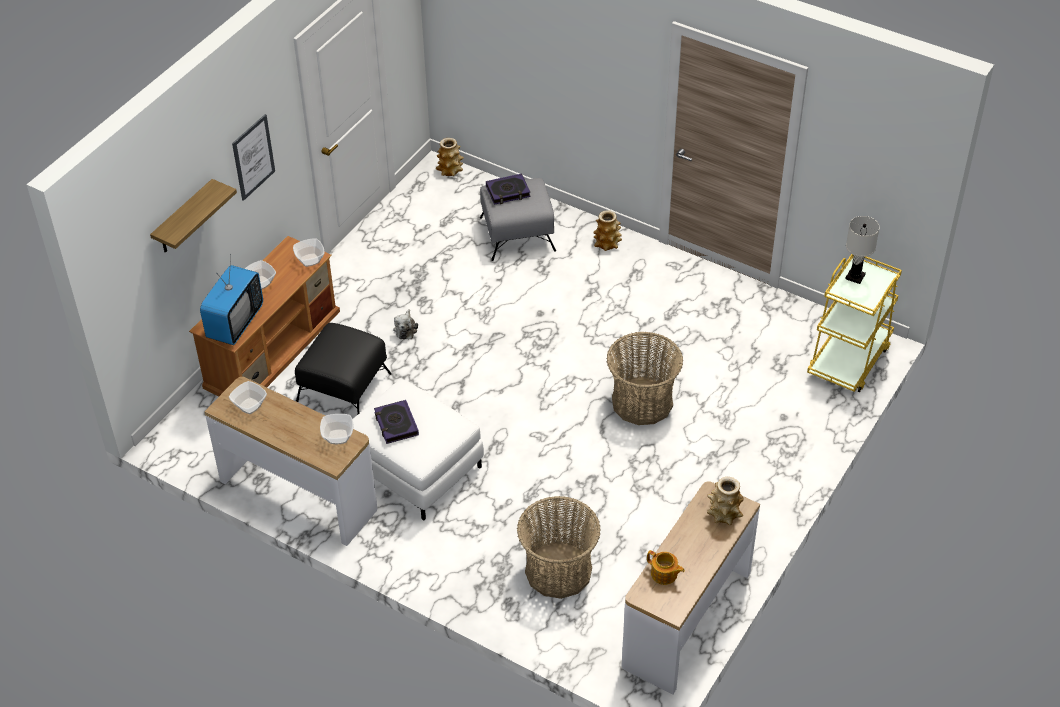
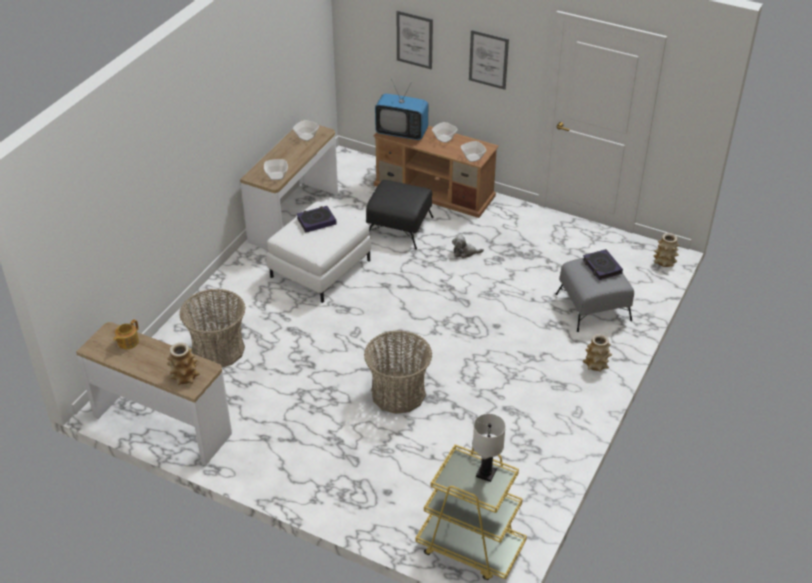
camera: 85 degrees right, 5 degrees down
(184, 218) = (414, 40): shelf -> picture

